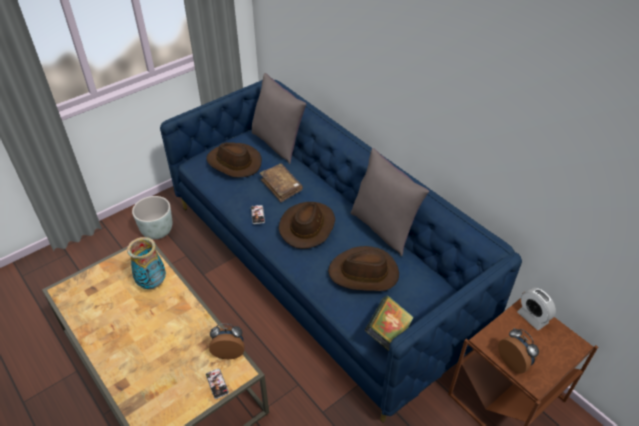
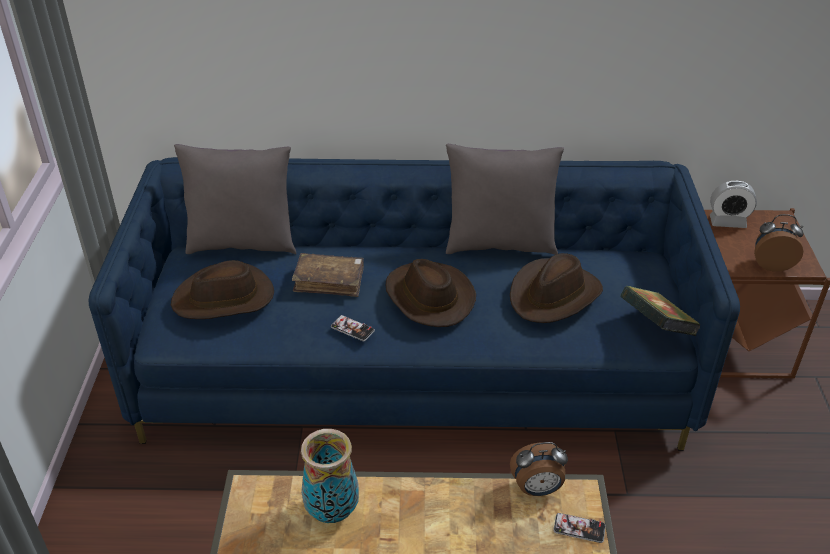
camera: 50 degrees left, 5 degrees down
(157, 231) = (145, 499): grey planter -> none
(229, 351) = (537, 489): alarm clock -> alarm clock turned 135 degrees counterclockwise

